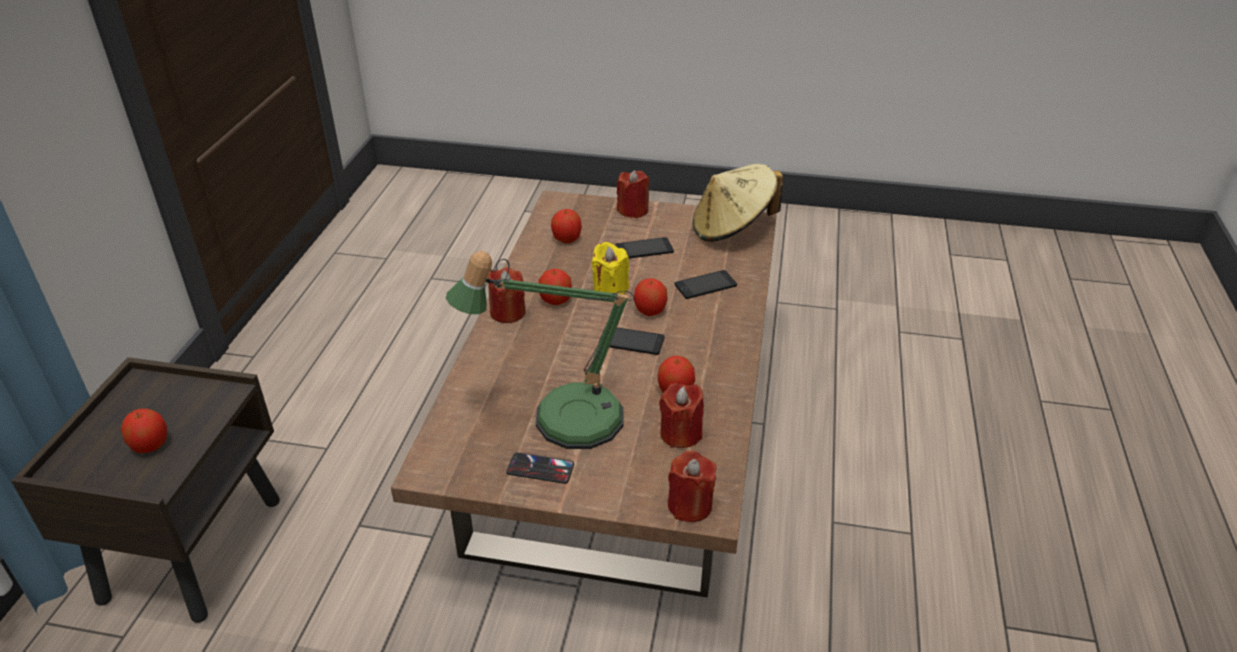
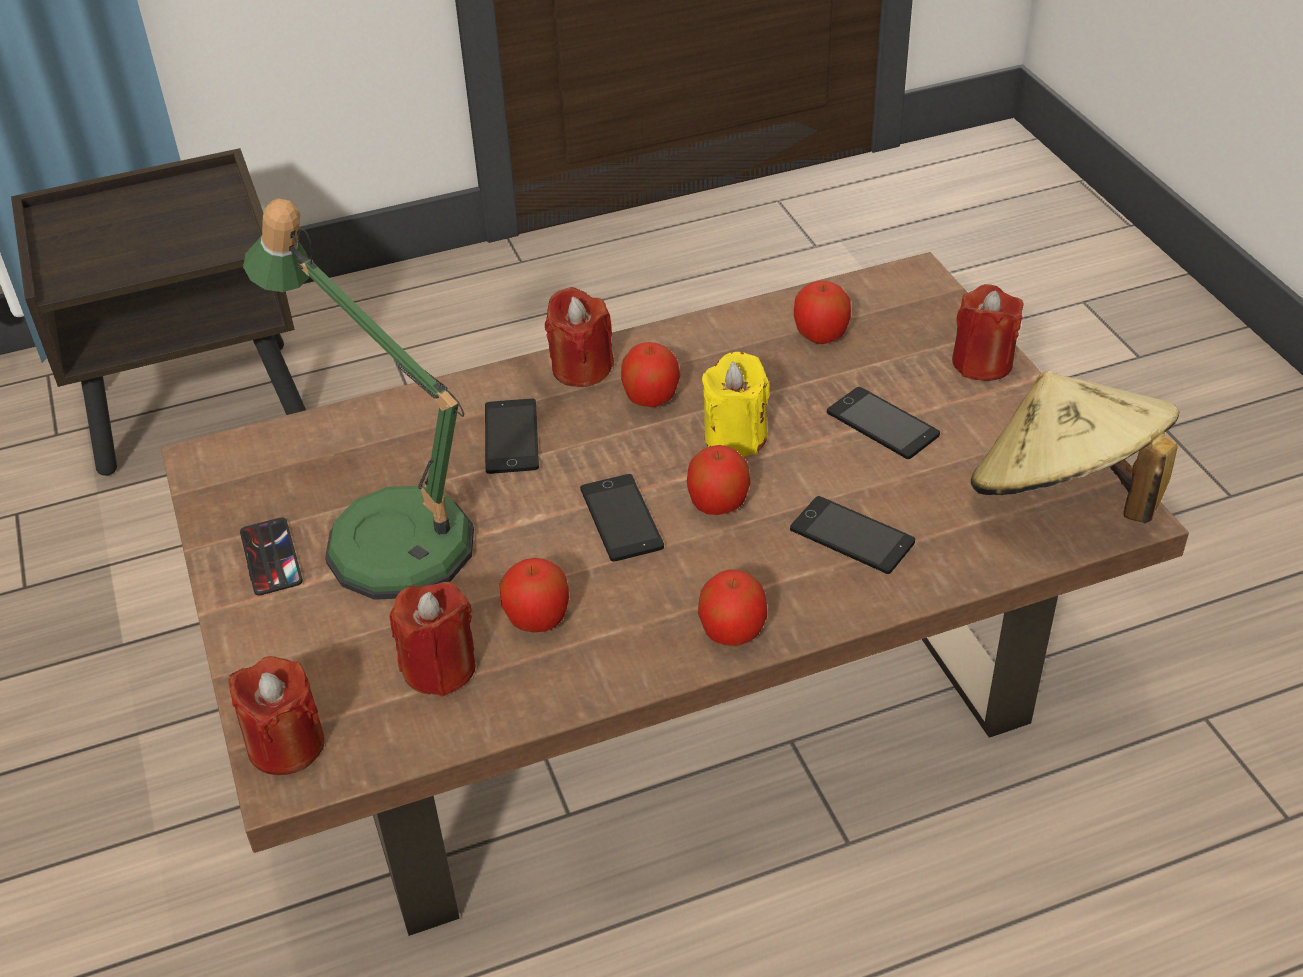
camera: 60 degrees right, 5 degrees up
(151, 445) = (120, 245): apple -> apple (733, 632)
(535, 353) = (511, 437): none -> phone

